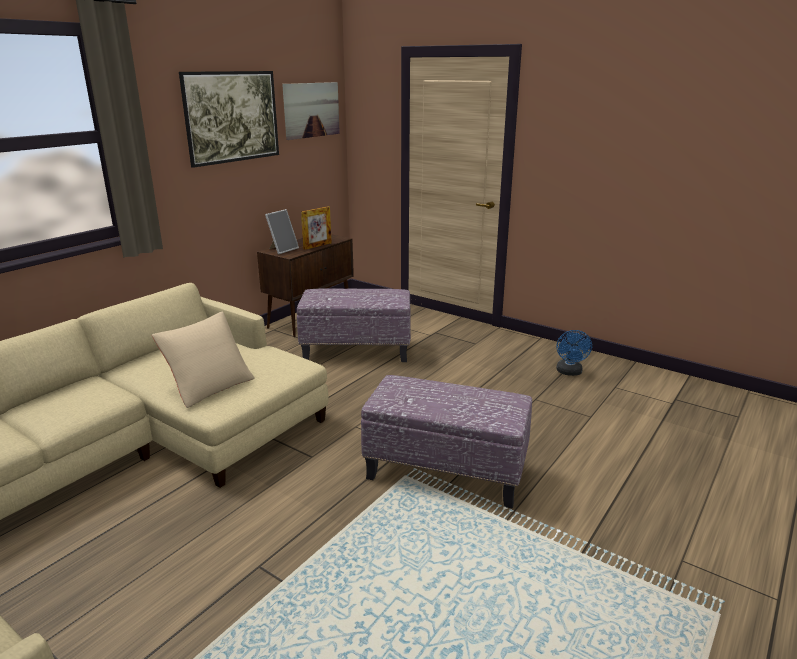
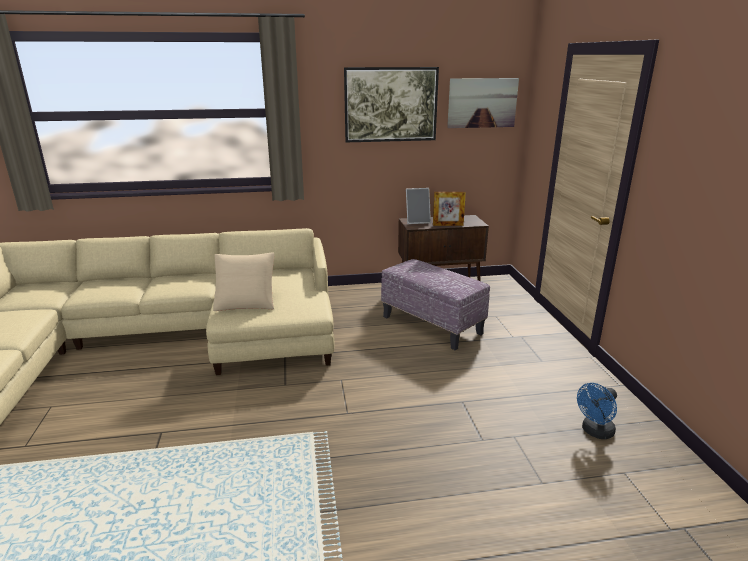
camera: 45 degrees right, 0 degrees up
(446, 471) = (343, 448): ottoman -> none

